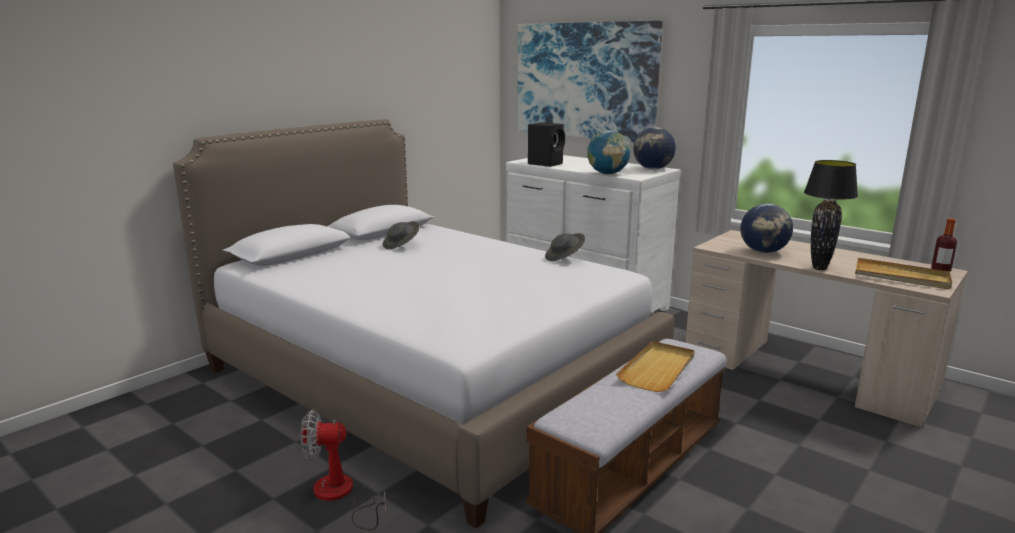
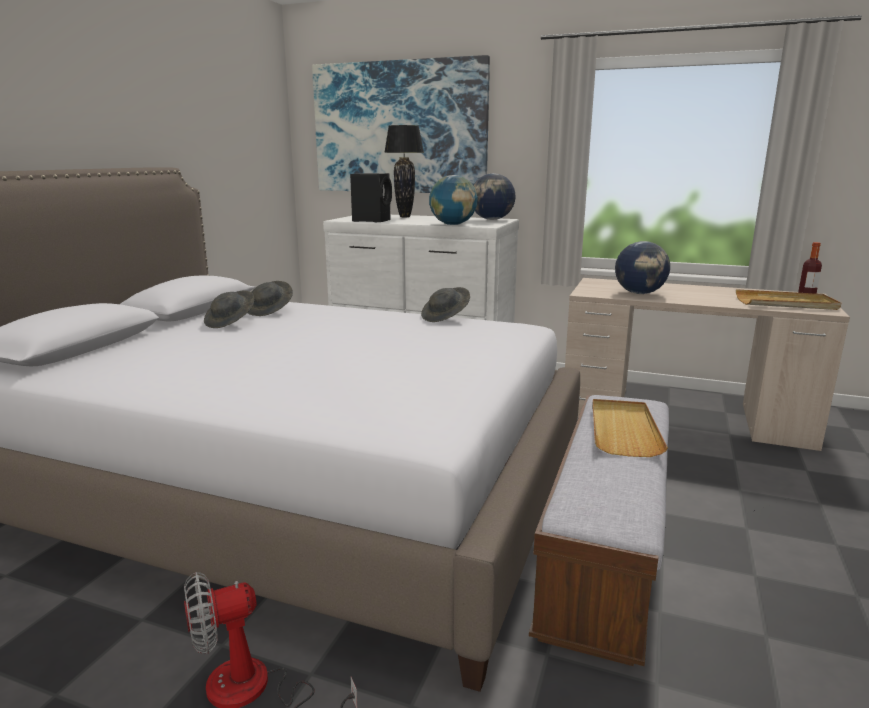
camera: 20 degrees left, 0 degrees up
(436, 238) = (269, 310): none -> grey hat
(819, 268) = (708, 303): black table lamp -> black table lamp (404, 217)

